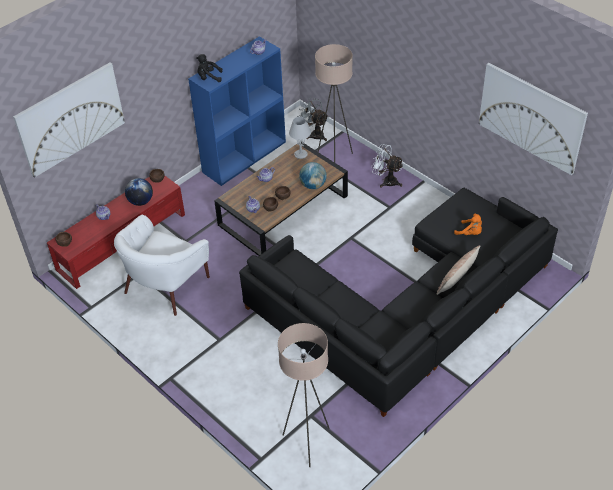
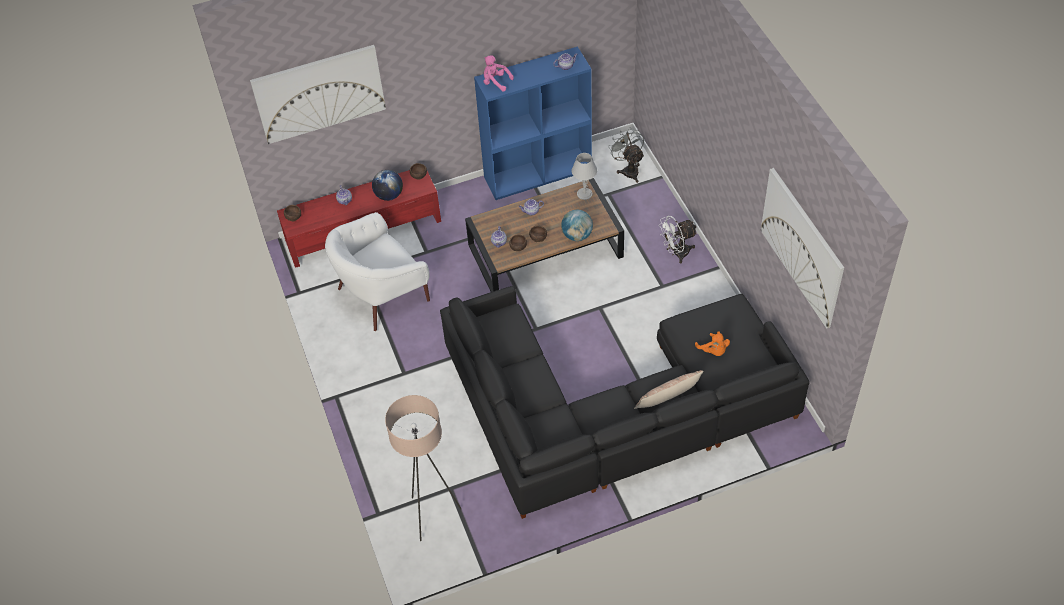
camera: 25 degrees right, 5 degrees up
(209, 77) = (495, 82): black plush toy -> pink plush toy
(334, 160) = (633, 209): beige floor lamp -> none
(386, 181) = (676, 253): white fan -> white fan turned 75 degrees counterclockwise

